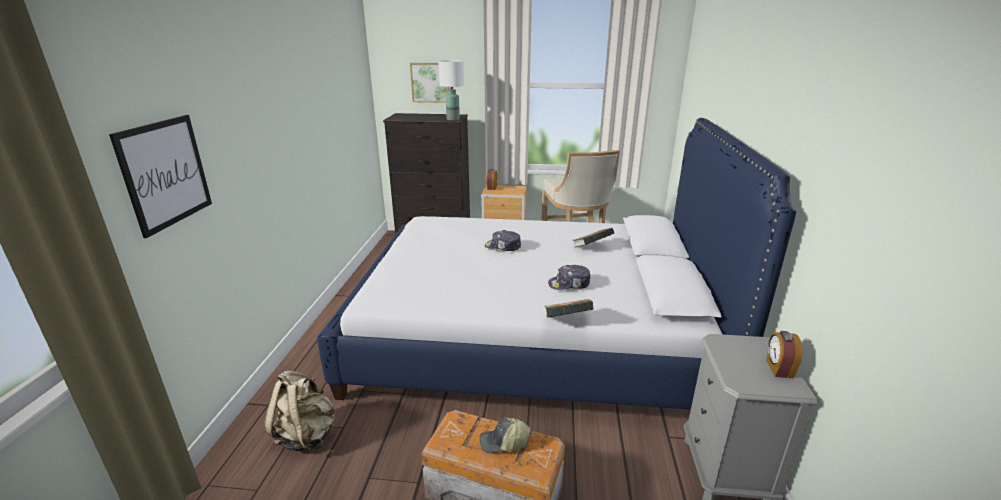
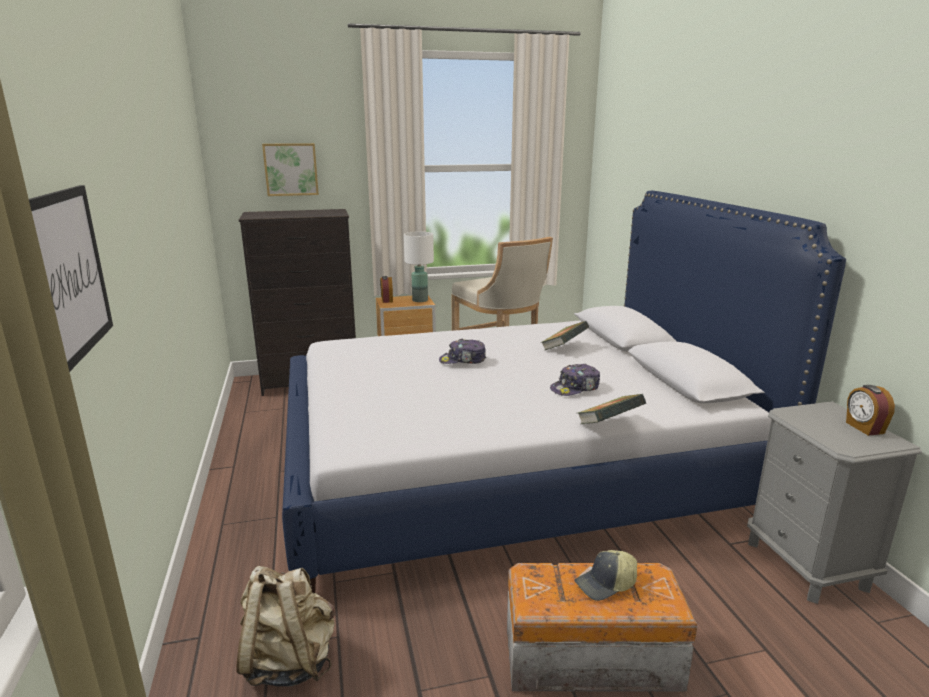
camera: 20 degrees left, 5 degrees down
(453, 119) = (335, 214): white table lamp -> white table lamp (420, 300)

